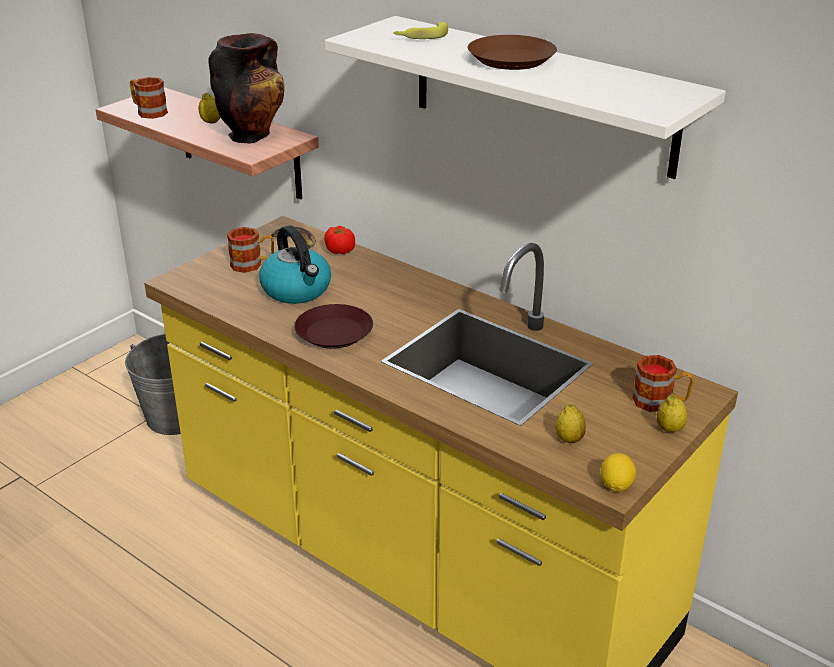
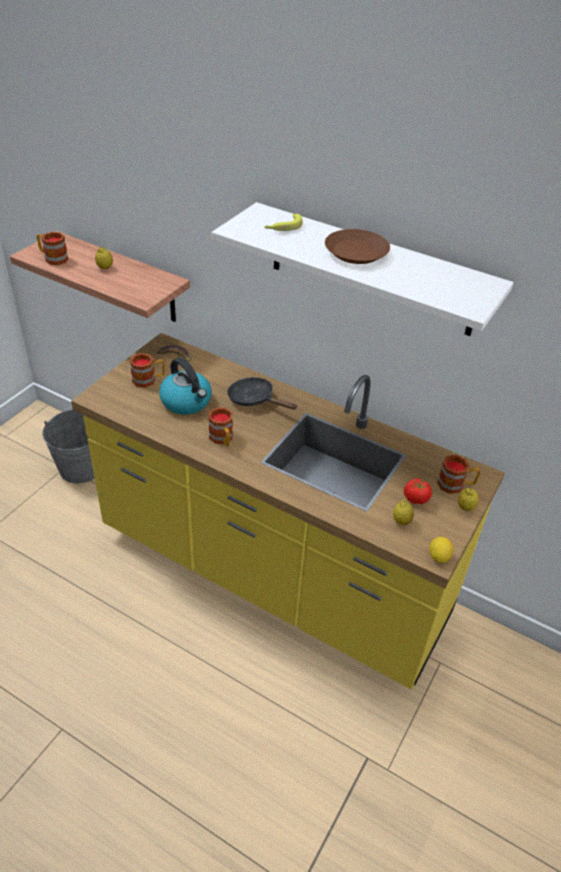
camera: 10 degrees left, 10 degrees up
(251, 134) = (139, 279): vase -> none
(335, 333) = (222, 439): brown plate -> mug
(340, 251) = (210, 364): tomato -> tomato (415, 498)
(391, 291) = (254, 399): none -> black frying pan

